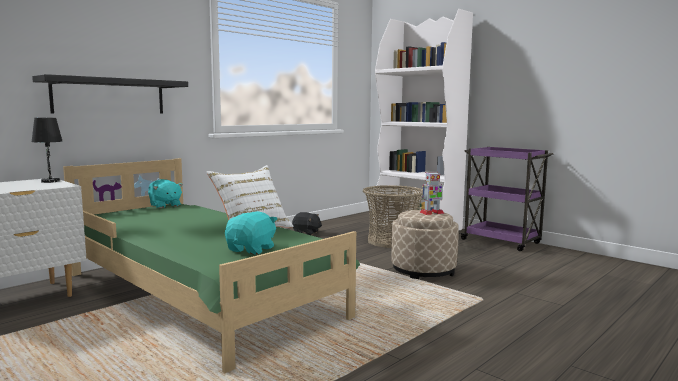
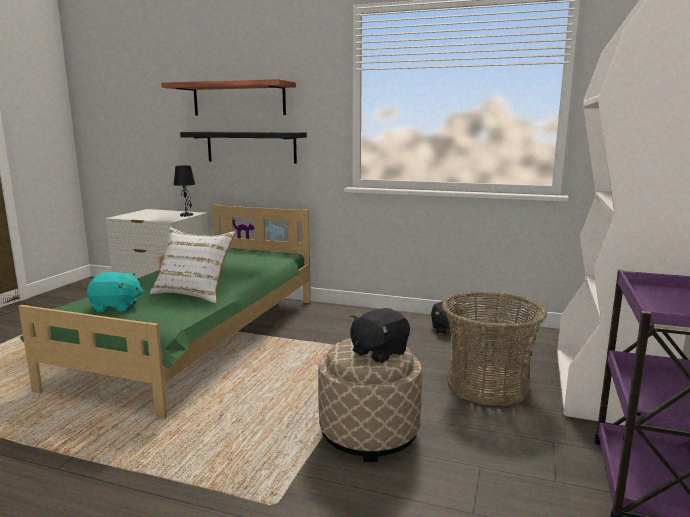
camera: 65 degrees right, 5 degrees up
(92, 42) = (238, 99): none -> shelf
(165, 205) = (277, 253): turquoise plush toy -> none
(431, 213) = (378, 353): toy robot -> black plush toy

